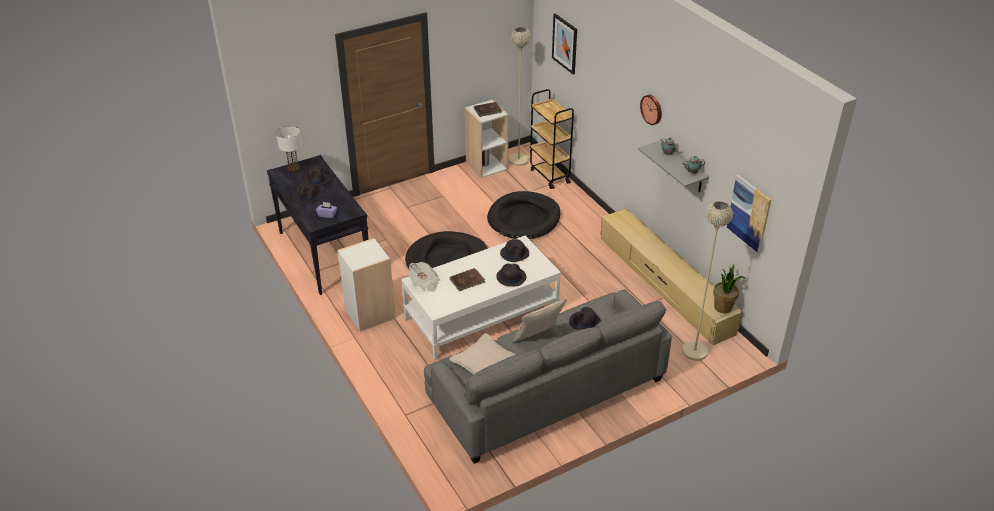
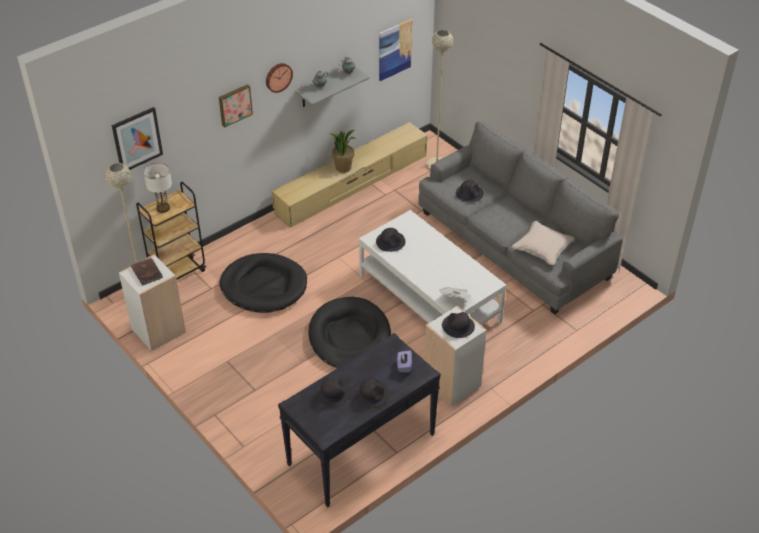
camera: 100 degrees left, 5 degrees up
(293, 169) = (316, 422): table lamp -> table lamp (163, 208)
(467, 281) = (442, 269): brown book -> none
(511, 277) = (427, 240): black hat -> black hat (458, 326)
(538, 339) = (500, 218): beige pillow -> none
(620, 94) = (234, 105): none -> picture
(723, 307) = (407, 131): potted plant -> potted plant (343, 167)

